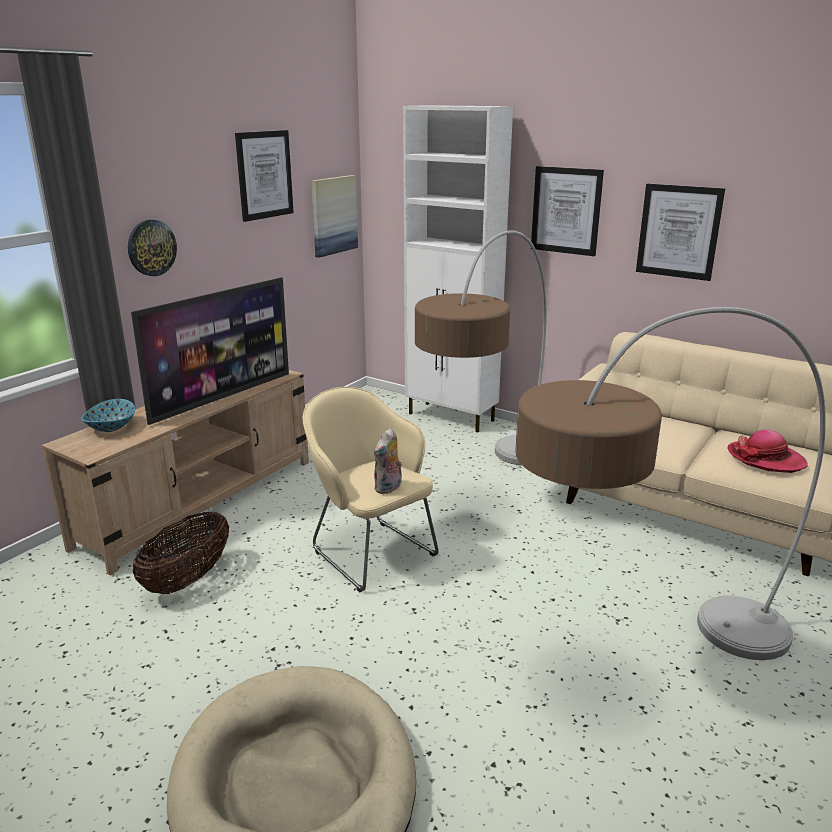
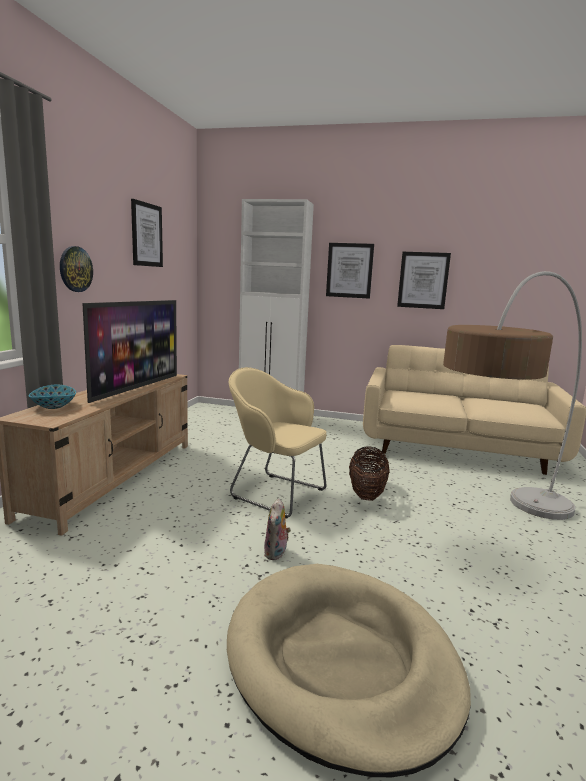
camera: 20 degrees left, 10 degrees down
(188, 579) = (138, 529): basket -> basket (367, 493)
(333, 215) = (183, 275): picture -> none
(389, 488) = (301, 434): plush toy -> plush toy (276, 553)
(487, 485) = (324, 448): floor lamp -> none
(765, 459) = (508, 406): hat -> none

